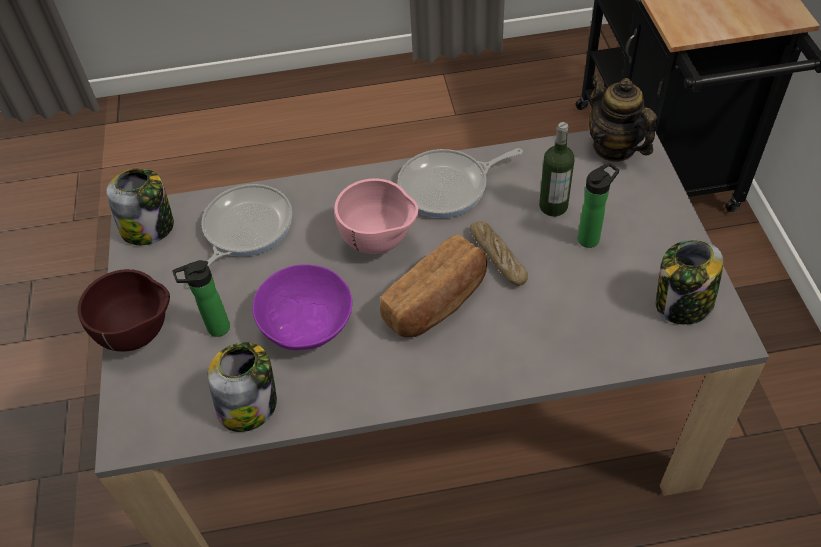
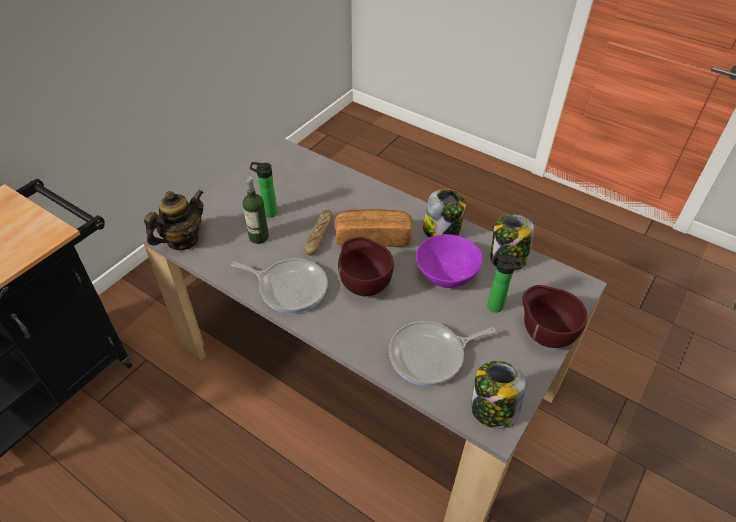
camera: 140 degrees left, 5 degrees down
(380, 243) = (364, 285): pink bowl -> brown bowl
(614, 147) = (182, 240): teapot -> teapot turned 150 degrees counterclockwise
(682, 304) = (279, 167): jar -> jar (442, 231)

